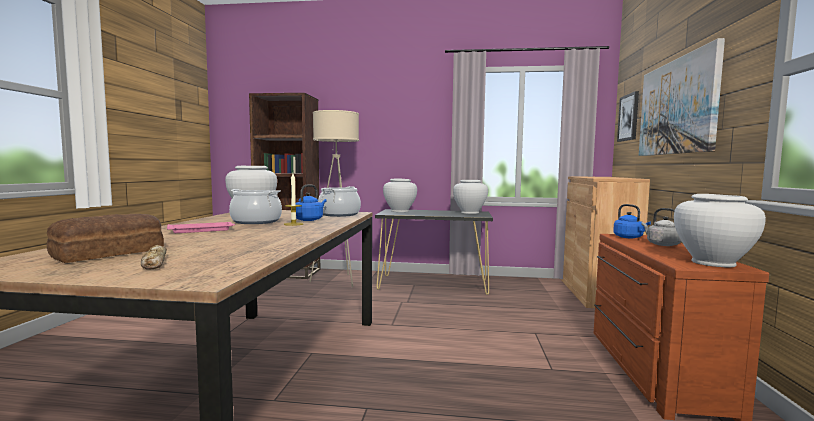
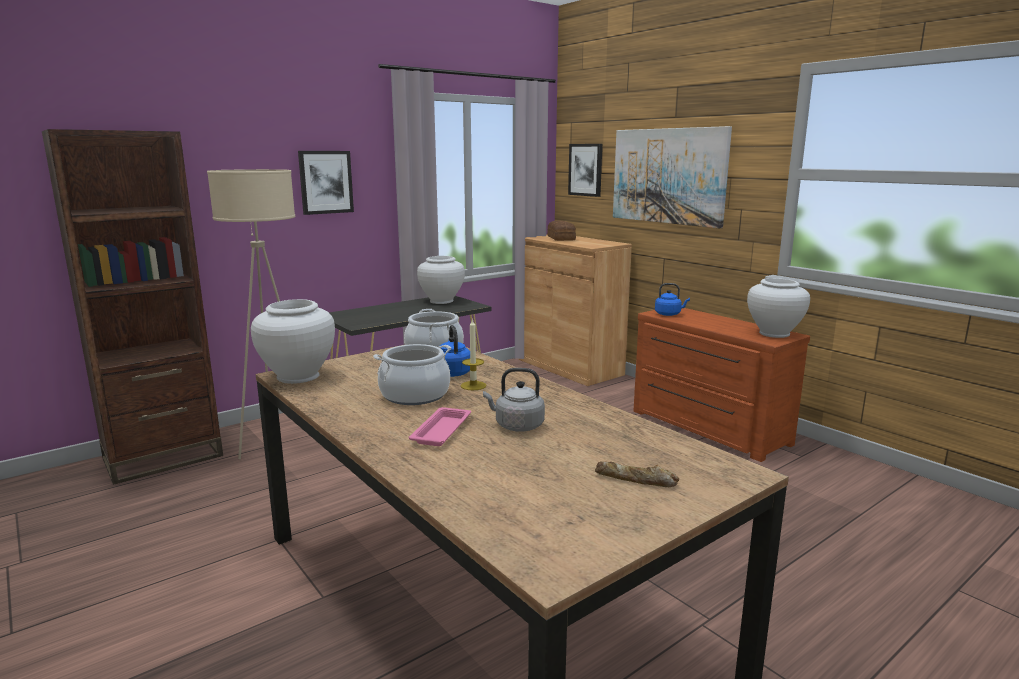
camera: 45 degrees left, 10 degrees up
(111, 253) = (547, 492): bread -> bread (561, 238)
(400, 211) = (355, 315): white vase -> none
(407, 128) = (325, 182): none -> picture
(661, 244) = (705, 318): grey kettle -> grey kettle (516, 426)

